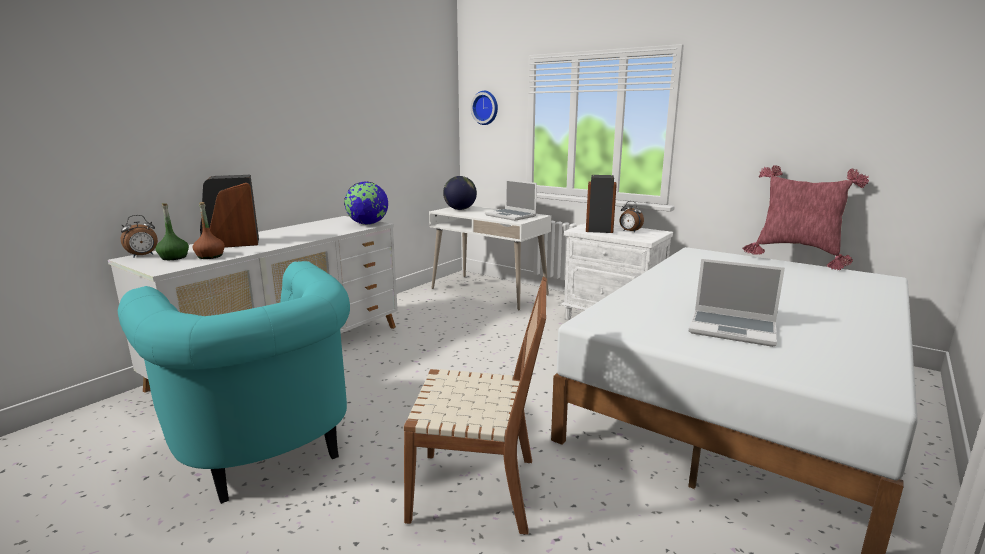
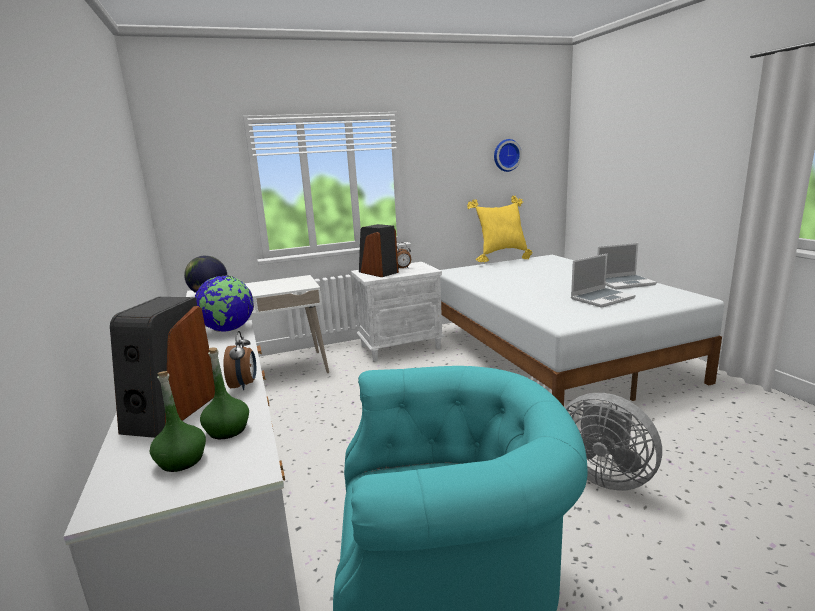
camera: 55 degrees left, 0 degrees up
(143, 256) = (111, 492): alarm clock -> alarm clock (244, 385)
(210, 256) = (228, 430): brown bottle -> green bottle
(480, 491) = (604, 475): chair -> grey fan
(486, 108) = (190, 174): wall clock -> wall clock (506, 155)
(511, 216) = (283, 284): laptop -> laptop (625, 283)
(795, 260) = (500, 260): red pillow -> yellow pillow

